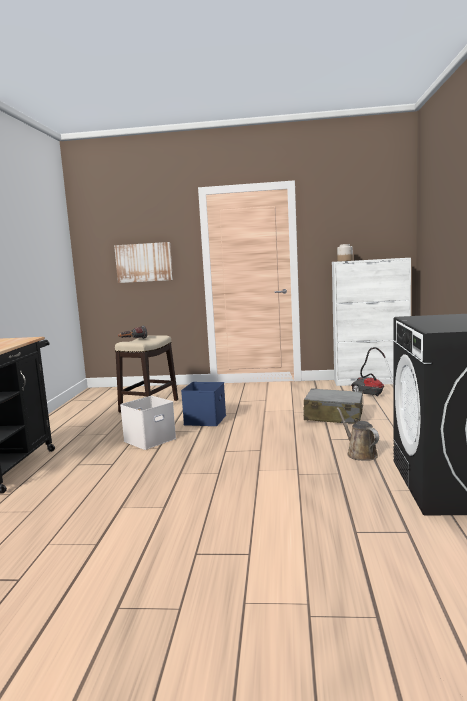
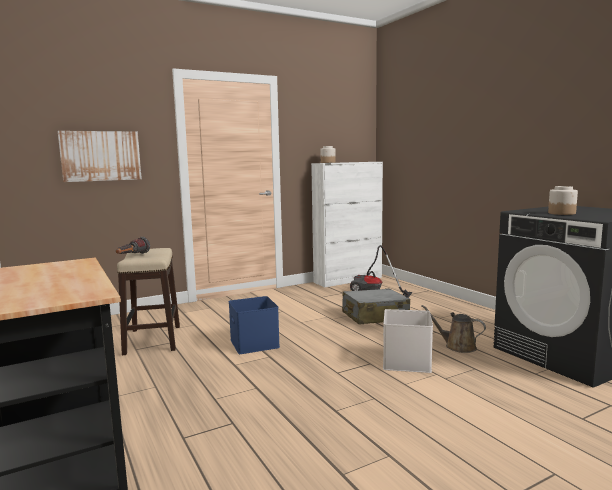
camera: 35 degrees left, 0 degrees up
(150, 439) = (227, 380): white storage box -> white storage box (405, 360)
(437, 321) = (561, 213): none -> jar

